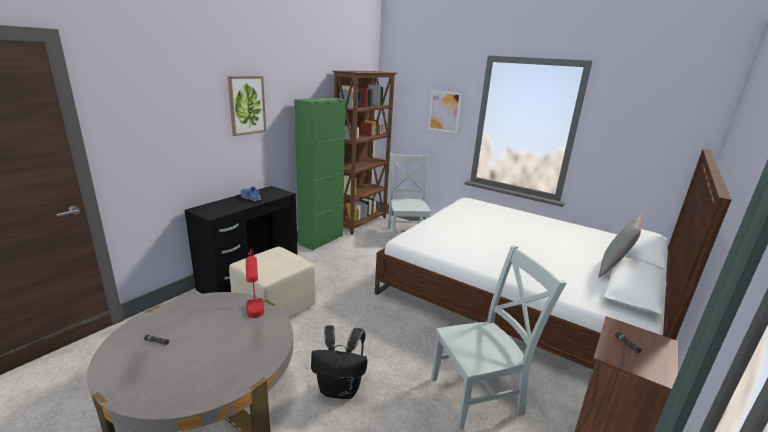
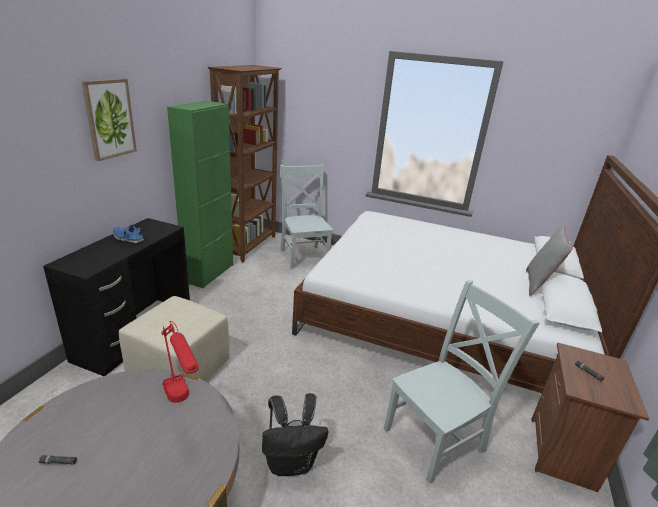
camera: 15 degrees left, 5 degrees up
(444, 111) = (339, 114): picture -> none

